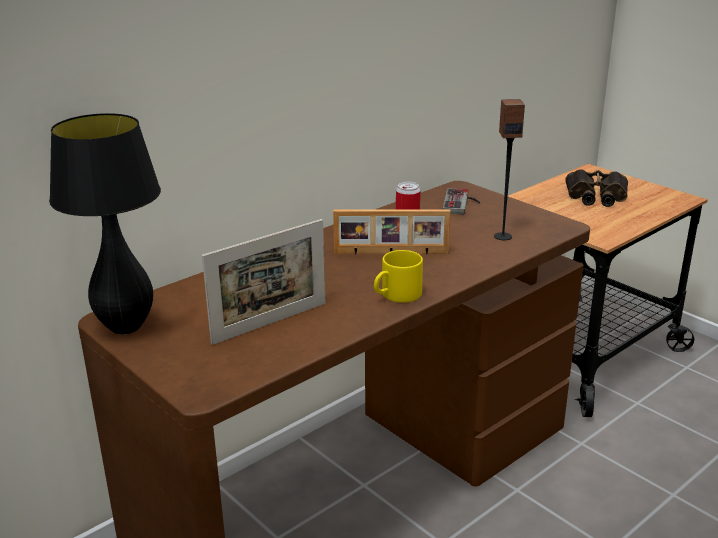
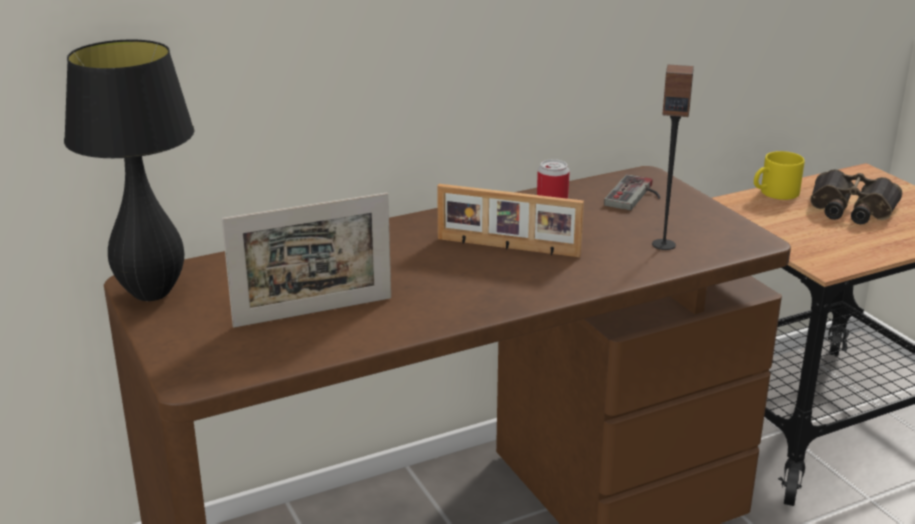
camera: 15 degrees right, 0 degrees up
(397, 295) = (483, 301): yellow mug -> yellow mug (774, 193)

